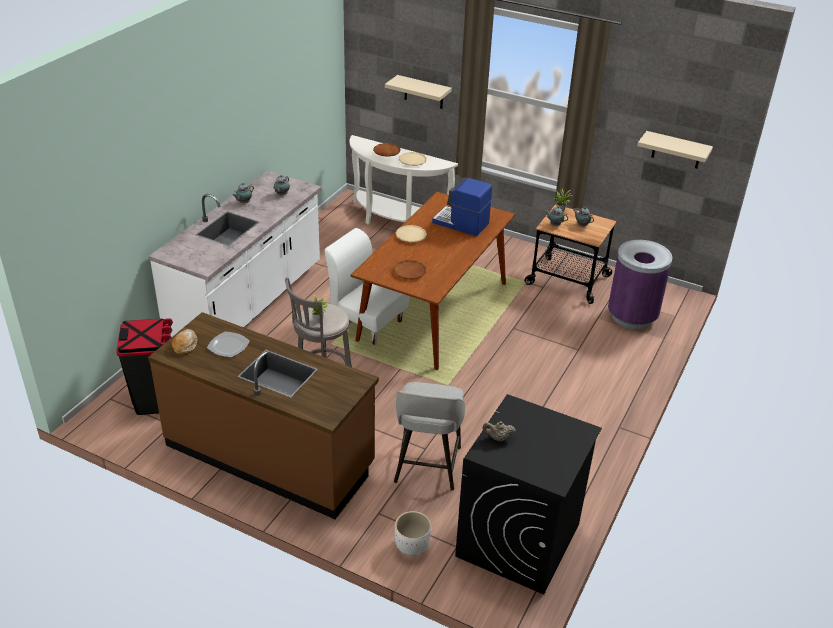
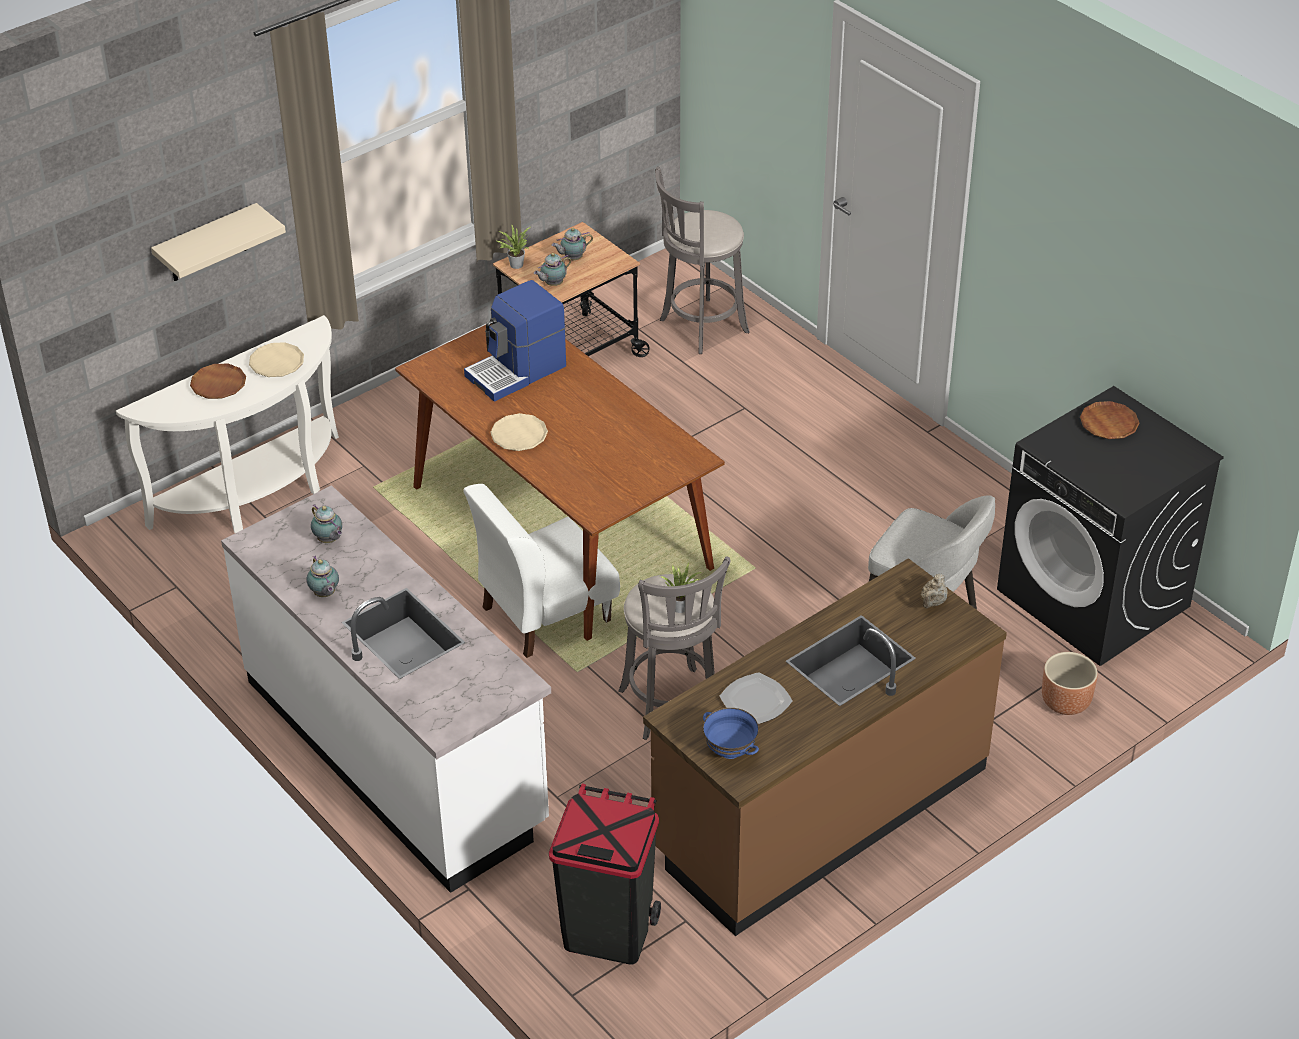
camera: 65 degrees left, 5 degrees up
(185, 345) = (729, 751): bread -> blue bowl
(409, 272) = (624, 466): brown plate -> brown plate (1108, 424)
(411, 546) = (1065, 703): white planter -> brown planter
(498, 438) = (1100, 477): beige teapot -> beige teapot (932, 602)
(631, 317) = (700, 328): purple trash can -> grey stool
(676, 150) = (610, 66): beige shelf -> none

